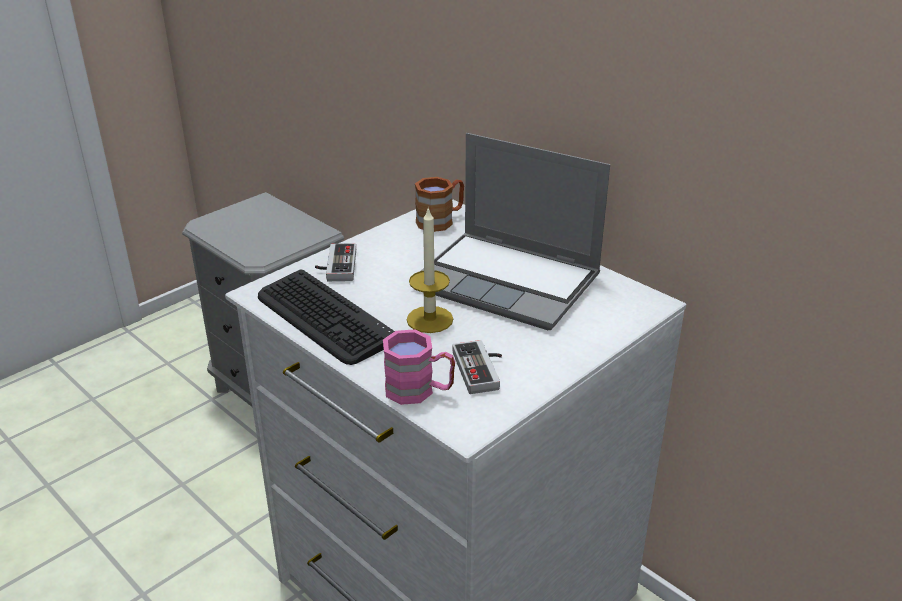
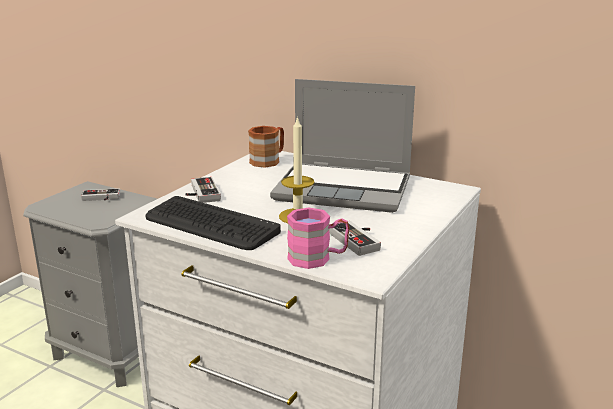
camera: 15 degrees left, 10 degrees down
(271, 221) = (100, 198): none -> game controller

